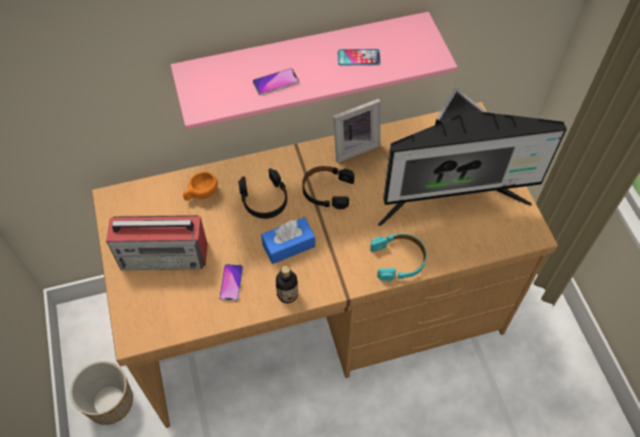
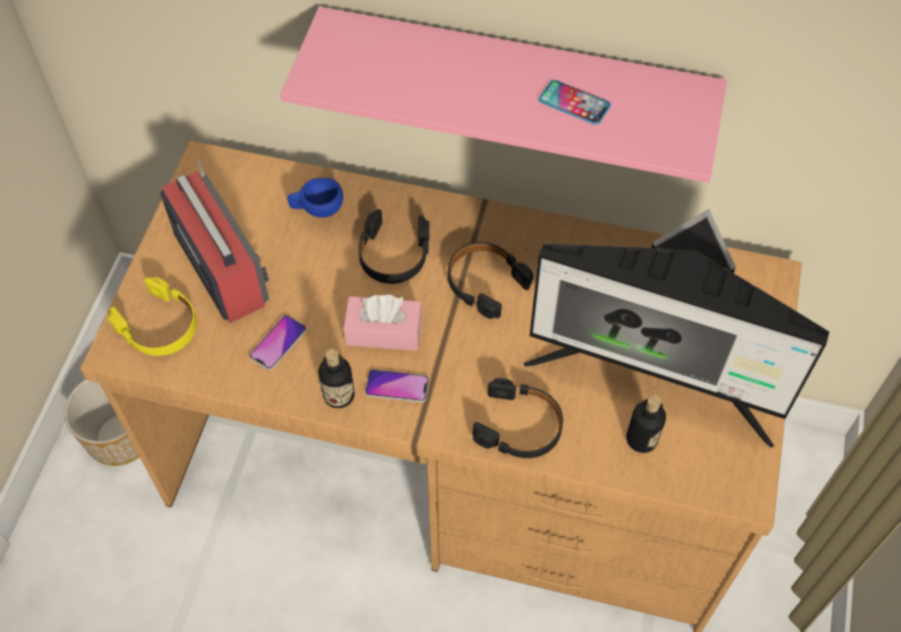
camera: 30 degrees right, 0 degrees up
(150, 309) = (159, 326): none -> yellow headphones
(164, 255) = (220, 266): radio -> radio turned 150 degrees counterclockwise
(201, 194) = (317, 209): orange cup -> blue cup
(276, 82) = (435, 88): phone -> phone (397, 386)
(288, 245) = (383, 331): blue tissue box -> pink tissue box
(354, 146) = (564, 240): picture frame -> none
(399, 260) = (519, 426): turquoise headphones -> black headphones
(465, 234) = (641, 439): none -> bottle

